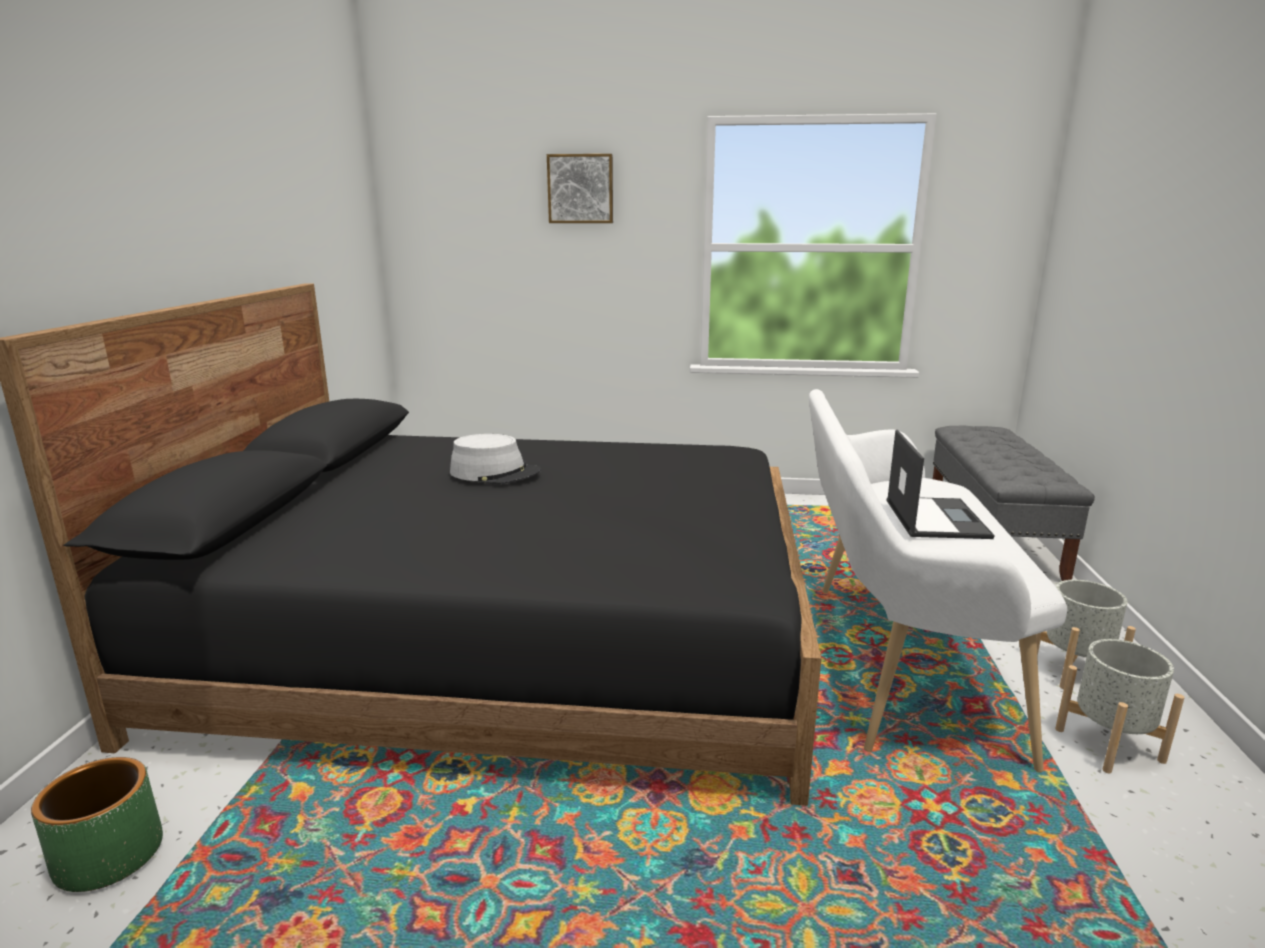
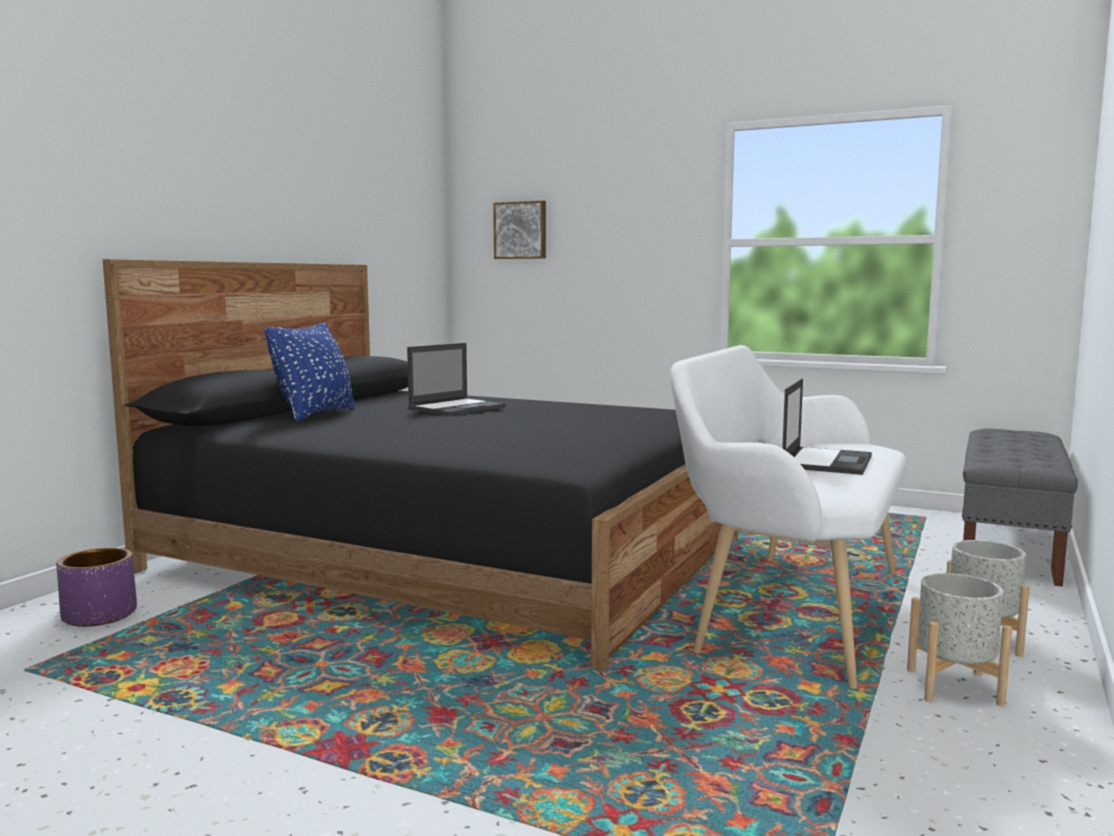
camera: 20 degrees right, 10 degrees down
(108, 857) = (99, 615): green planter -> purple planter
(324, 503) = (315, 413): none -> blue pillow
(495, 473) = (457, 408): grey hat -> laptop
(581, 189) = (613, 193): picture -> picture (521, 230)

